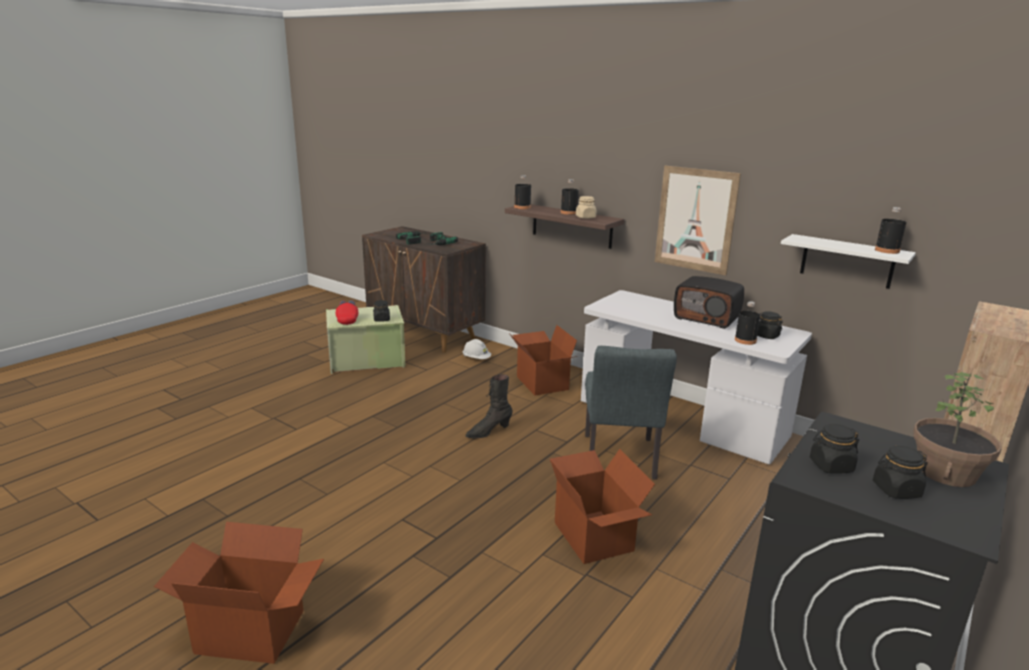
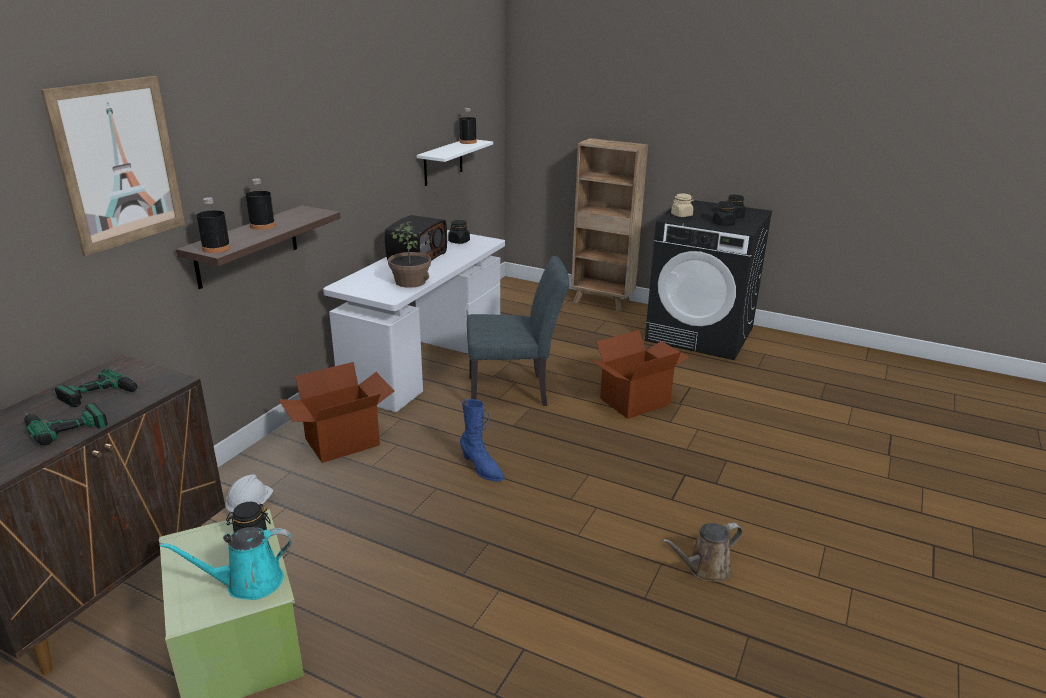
camera: 100 degrees left, 5 degrees up
(251, 630) = (863, 549): cardboard box -> none
(305, 514) = (705, 568): none -> brown watering can
(347, 320) = (248, 583): red cap -> turquoise watering can
(488, 432) = (481, 468): black boot -> blue boot
(585, 217) = (297, 218): beige jar -> beige jar (681, 215)
(695, 219) = (359, 174): picture -> picture (119, 164)
(745, 340) = (473, 248): black bottle -> none
(947, 472) = (705, 207): potted plant -> potted plant (411, 282)

